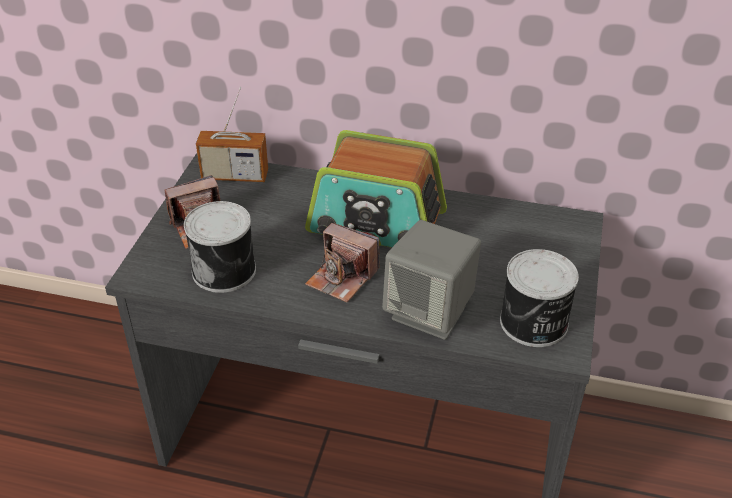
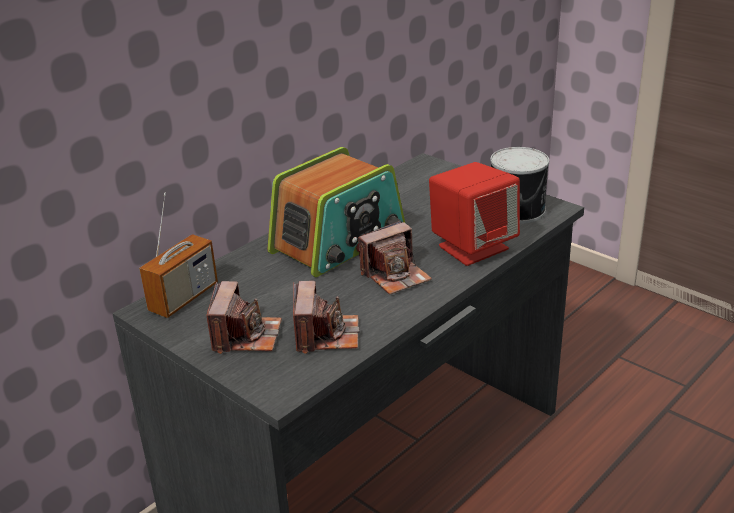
camera: 60 degrees left, 10 degrees down
(226, 270) = (326, 335): can -> camera
(430, 312) = (472, 247): grey speaker -> red speaker

